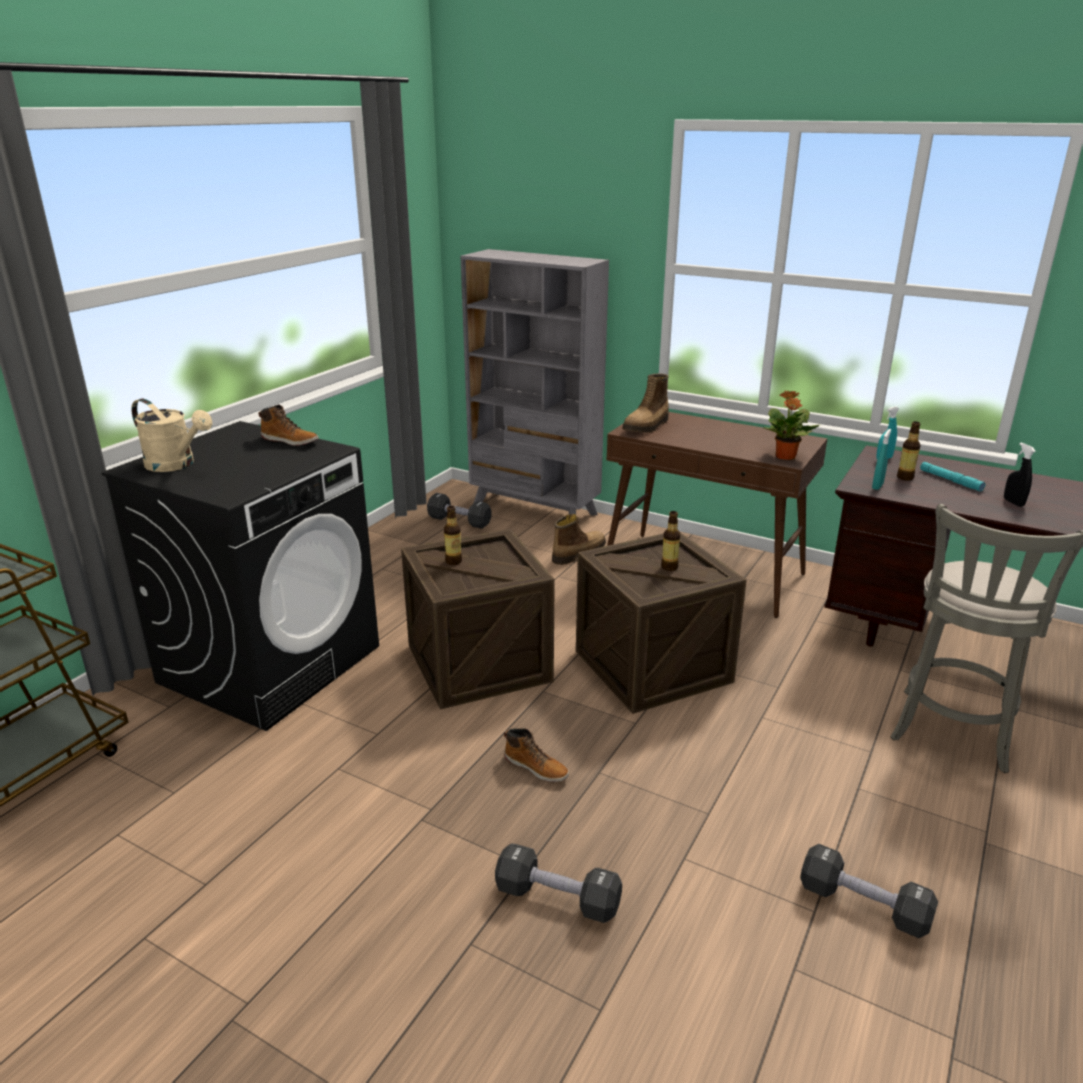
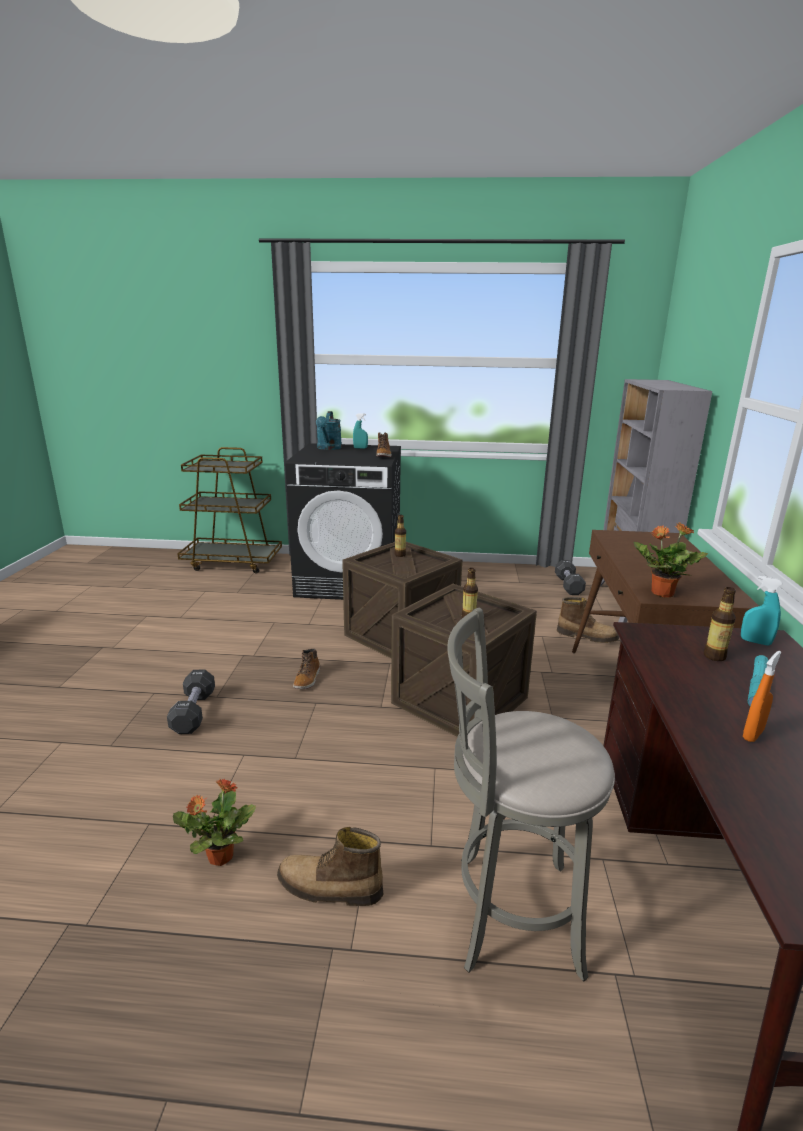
camera: 65 degrees right, 5 degrees down
(176, 465) = (328, 448): beige watering can -> turquoise watering can
(647, 427) = (632, 538): boot -> boot (329, 889)
(863, 906) = (219, 856): black dumbbell -> potted plant
(877, 486) = (657, 642): turquoise spray bottle -> turquoise spray bottle (360, 448)
(1013, 502) = (753, 734): black spray bottle -> orange spray bottle

